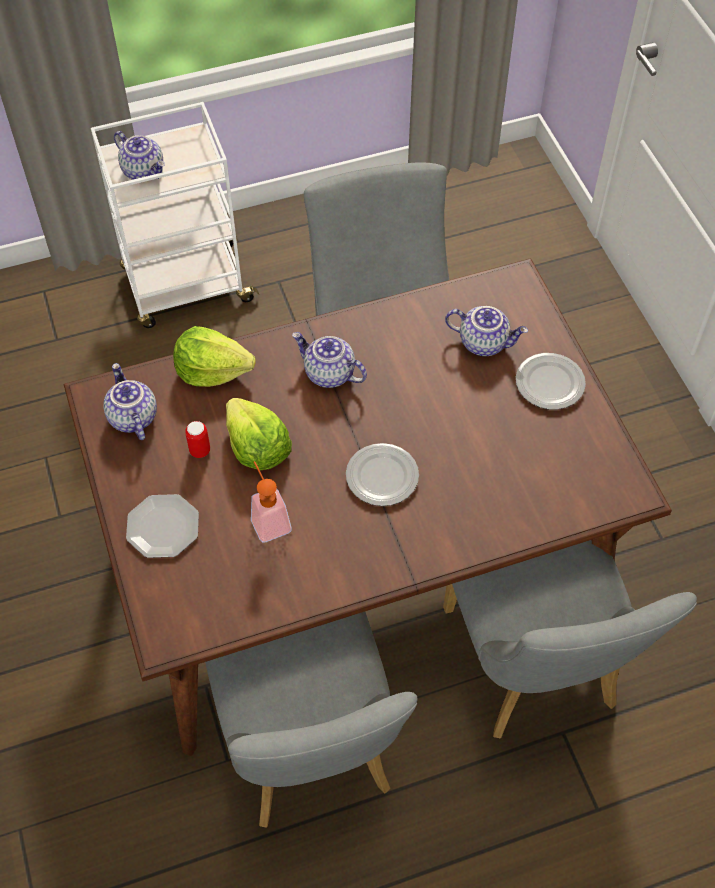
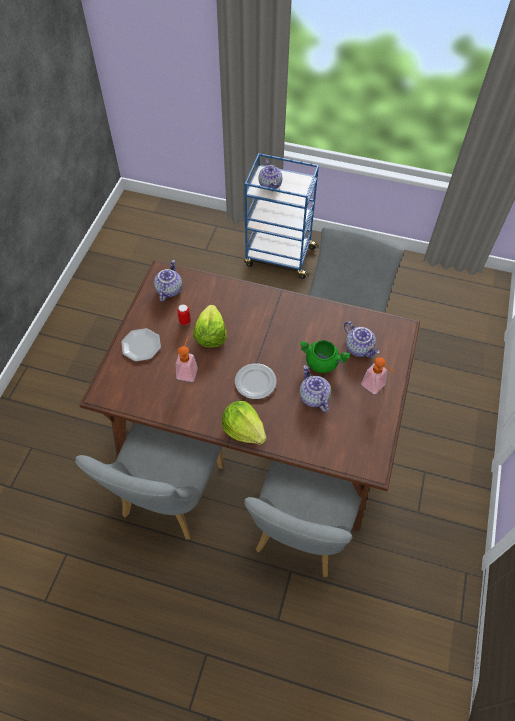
camera: 35 degrees right, 0 degrees up
(185, 287) = (278, 256): white cart -> blue cart
(212, 370) = (220, 289): lettuce -> lettuce (244, 429)
(328, 373) = (271, 320): teapot -> teapot (313, 397)
(451, 392) = (322, 362): none -> green cooking pot
(549, 383) = (376, 387): plate -> soap dispenser

